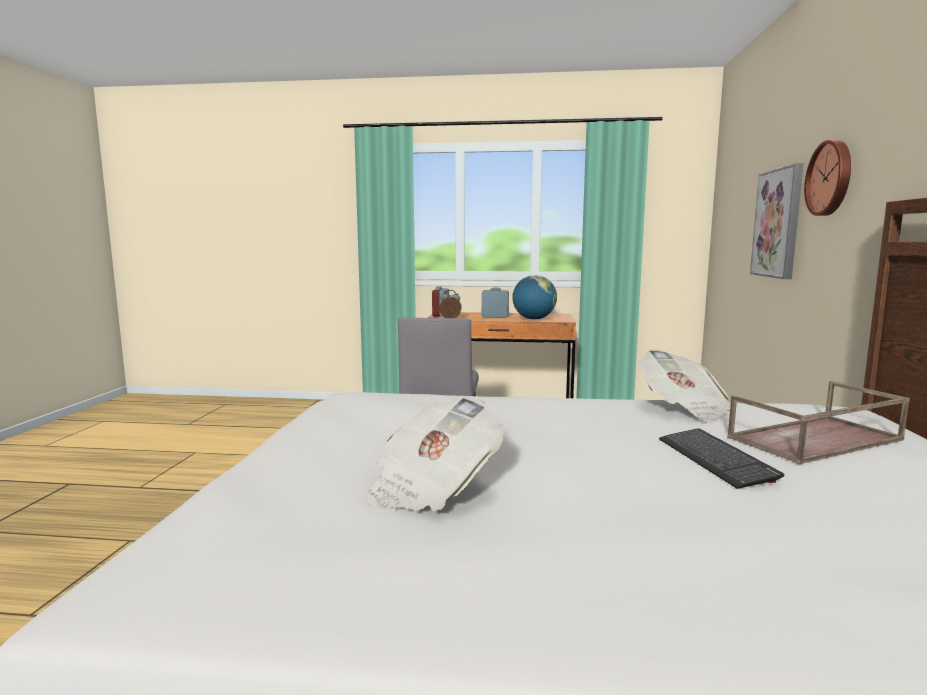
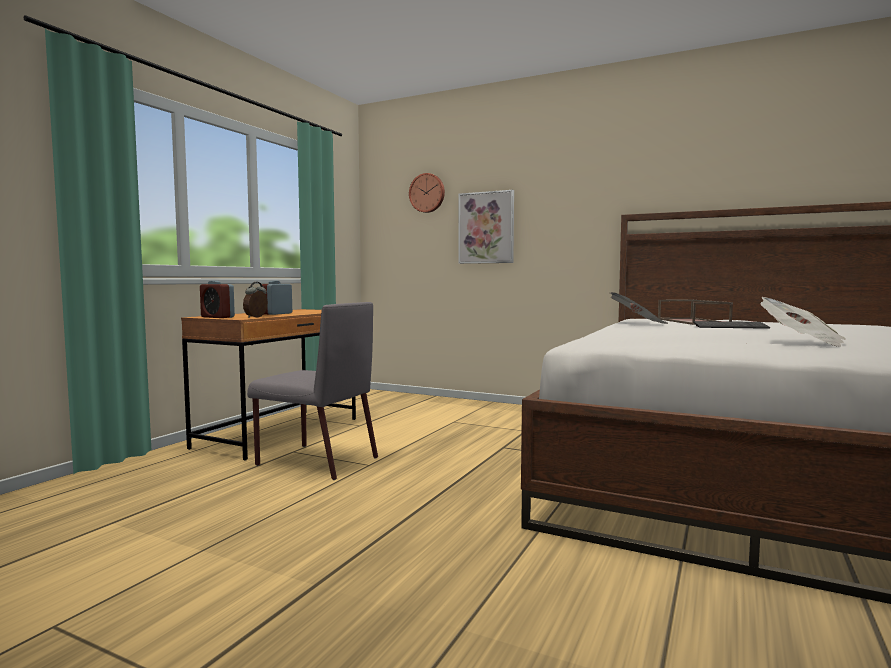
camera: 70 degrees left, 5 degrees down
(534, 319) = (316, 312): globe -> none
(831, 178) = (550, 201): wall clock -> wall clock (427, 193)

